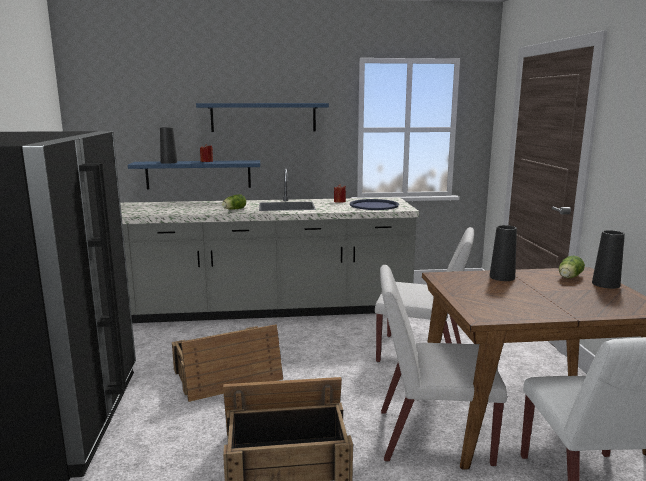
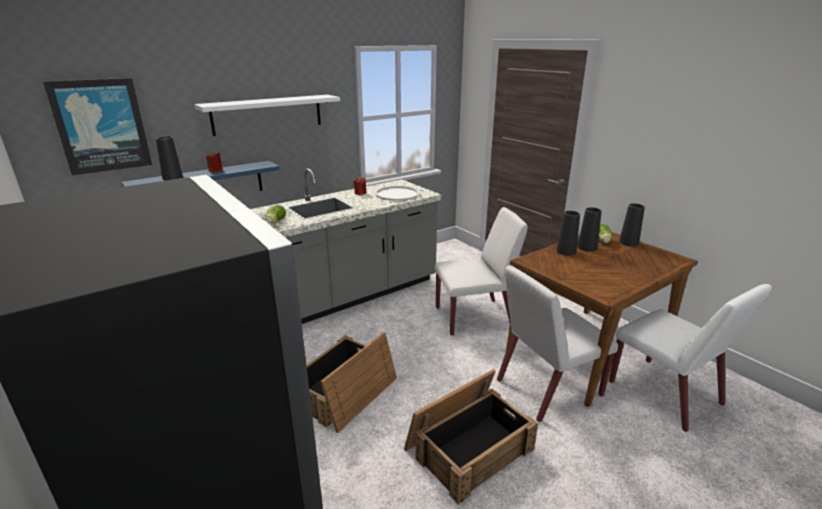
camera: 30 degrees left, 10 degrees up
(126, 115) = (101, 126): none -> picture
(263, 117) = (268, 114): blue shelf -> white shelf
(374, 205) = (397, 194): blue tray -> white tray
(536, 278) = (587, 247): none -> black vase

